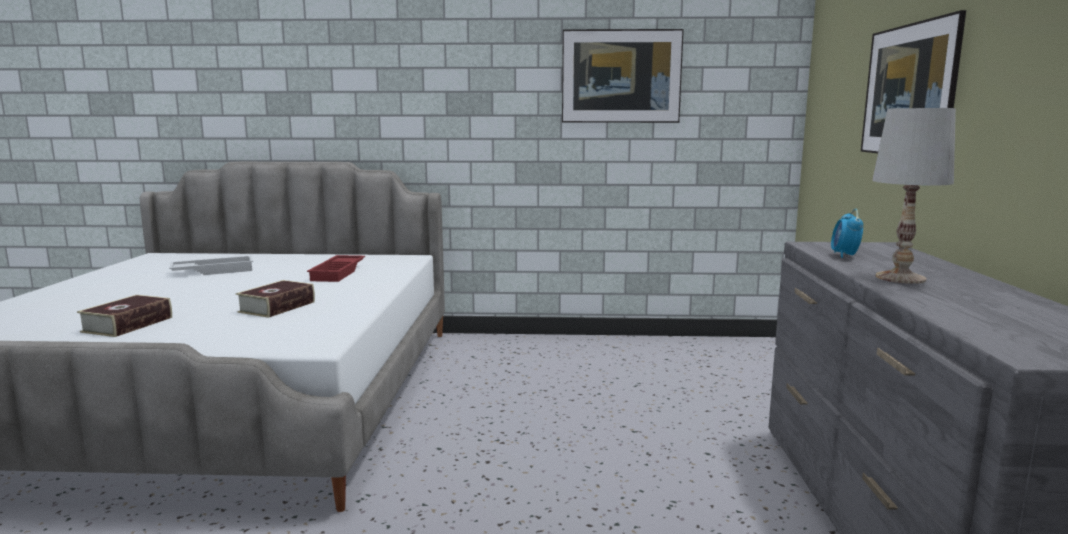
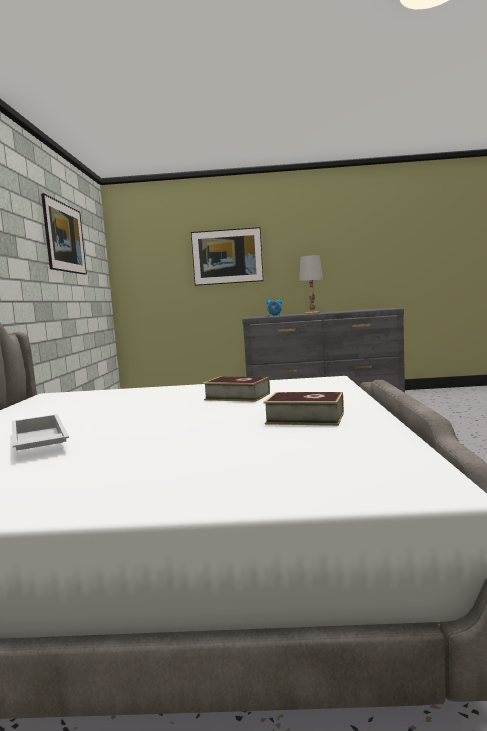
camera: 90 degrees left, 5 degrees down
(339, 273) = (105, 402): red tray -> none

